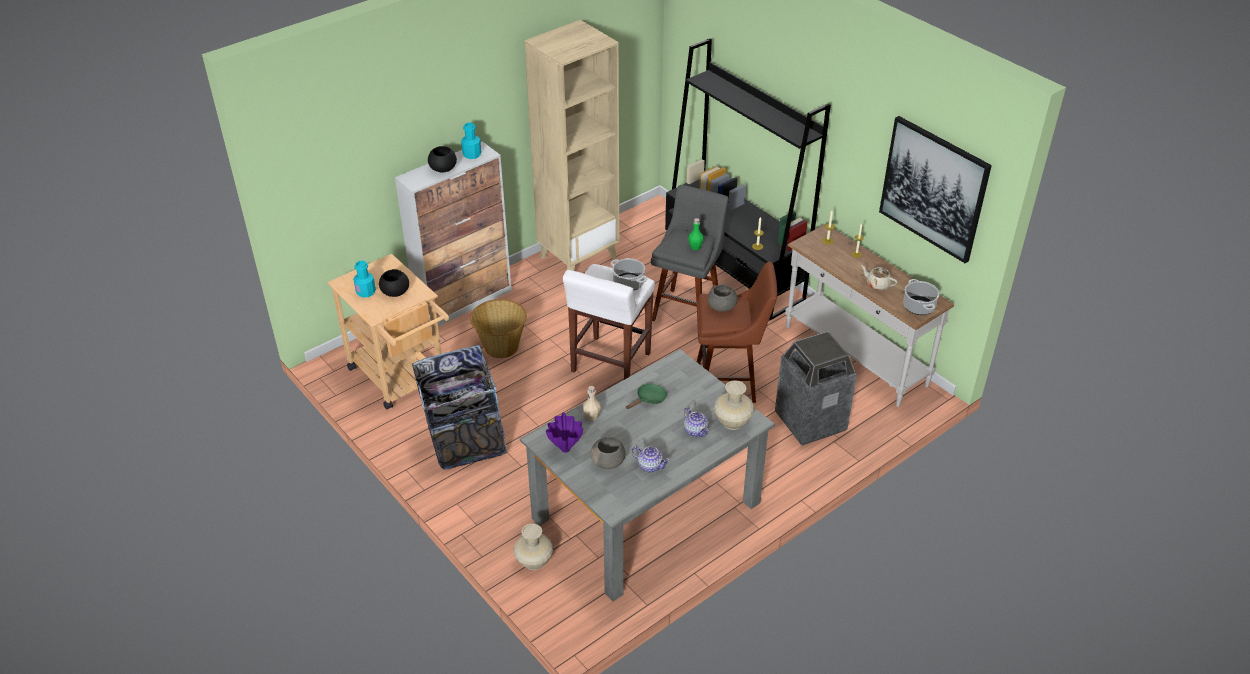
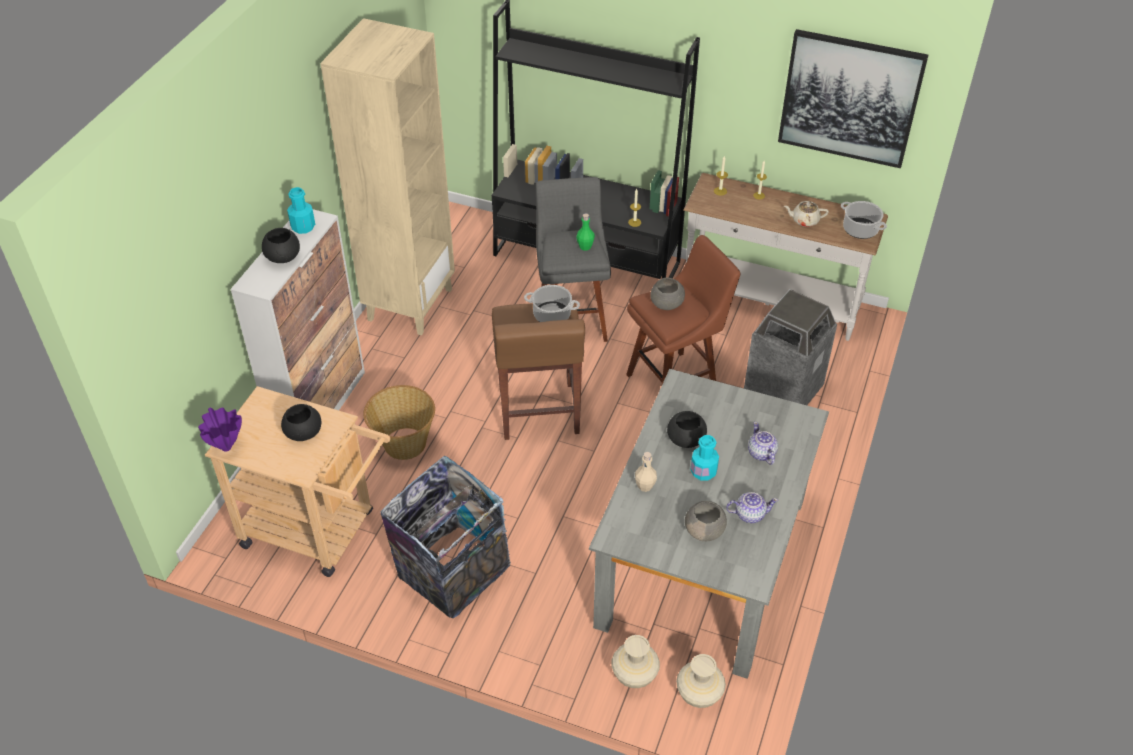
camera: 30 degrees left, 5 degrees up
(366, 292) = (266, 447): turquoise bottle -> turquoise bottle (703, 471)
(565, 450) = (649, 538): purple vase -> purple vase (226, 448)
(610, 363) = (538, 412): white stool -> brown stool
(649, 399) = (686, 439): green frying pan -> black bowl
(696, 430) = (761, 453): teapot -> teapot turned 135 degrees counterclockwise
(732, 423) = (789, 428): beige vase -> beige vase (699, 696)

